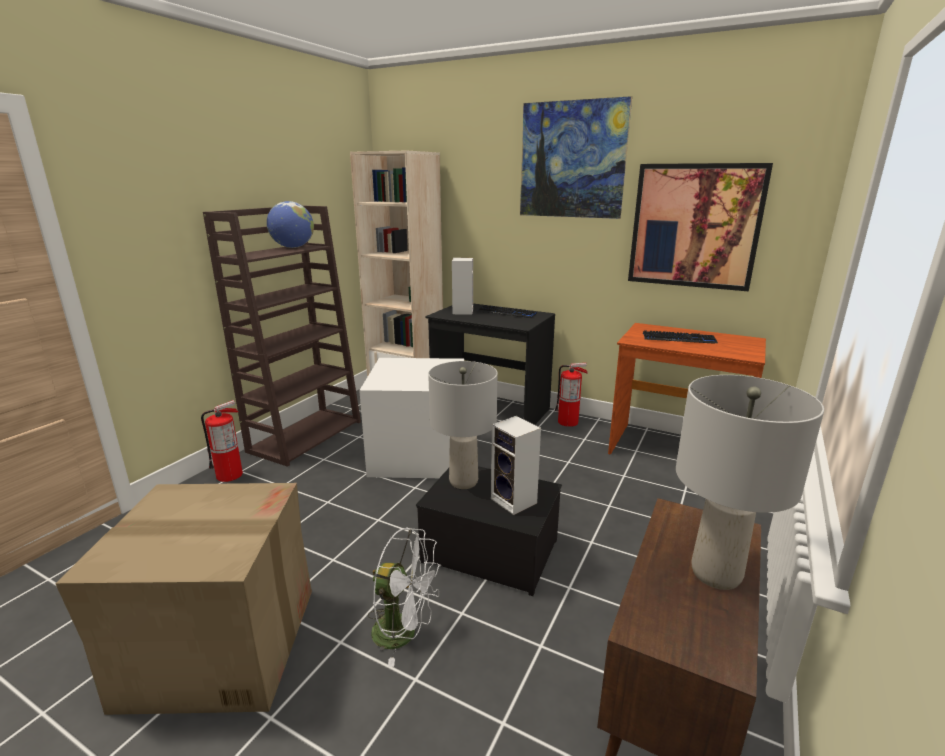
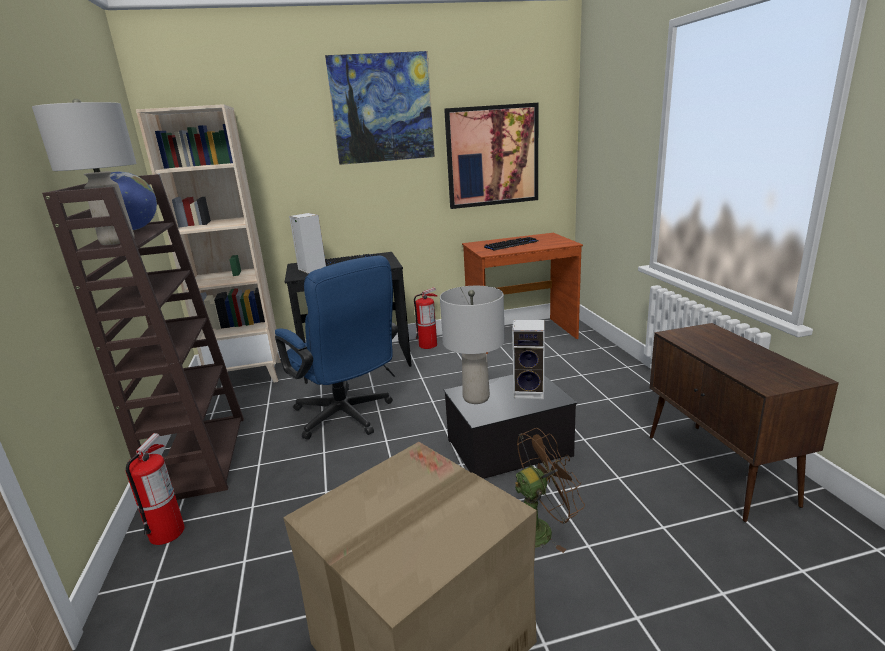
camera: 40 degrees left, 0 degrees up
(404, 633) = (538, 528): white fan -> brown fan
(417, 455) = (347, 418): white storage box -> blue office chair
(715, 573) = (740, 349): grey table lamp -> grey table lamp (117, 241)

